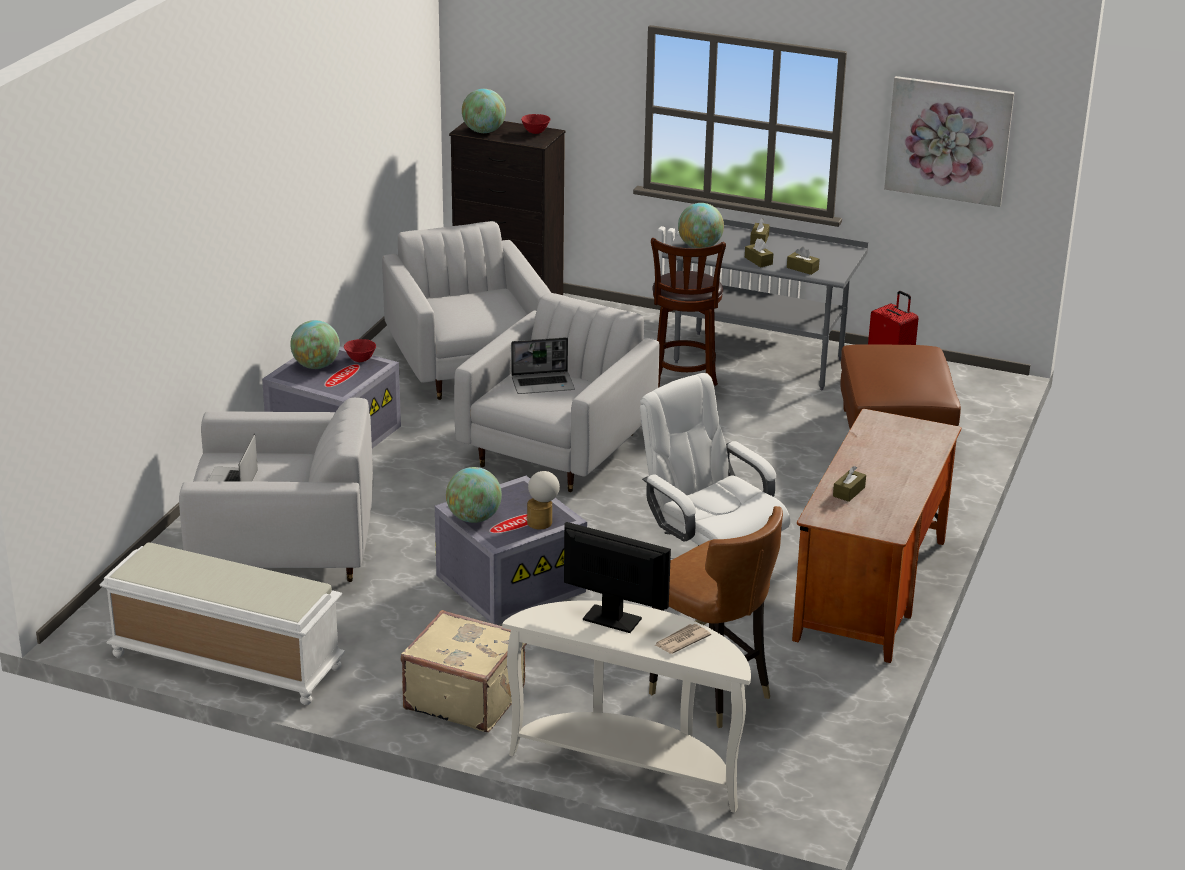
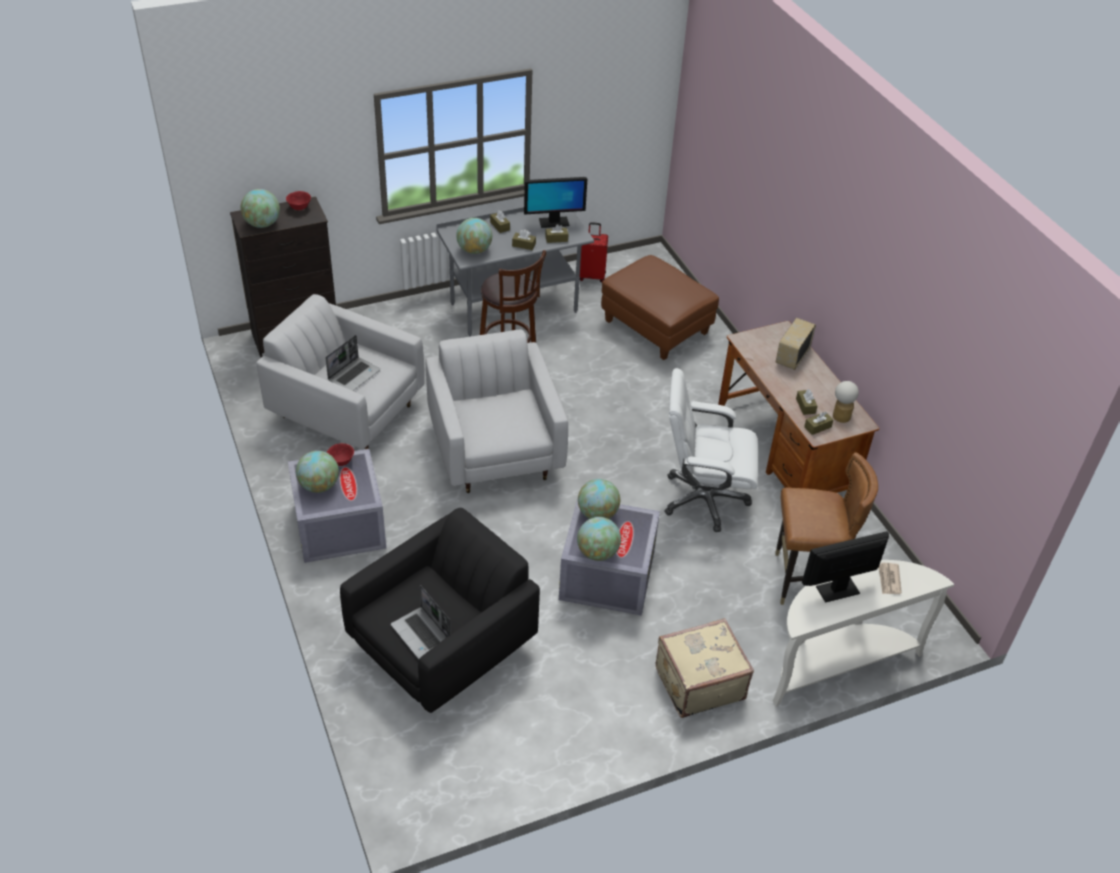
camera: 45 degrees left, 15 degrees up
(224, 662) = (530, 765): white bench -> none
(284, 551) = (443, 647): white armchair -> black armchair
(522, 494) = (597, 514): none -> globe
(542, 521) = (637, 528): table lamp -> table lamp (841, 414)
(543, 384) = (491, 414): laptop -> laptop (354, 375)
(822, 256) = (553, 222): none -> monitor
(831, 511) = (817, 427): none -> brown tissue box
(909, 452) = (792, 356): none -> radio
(948, 140) = (607, 109): picture -> none

